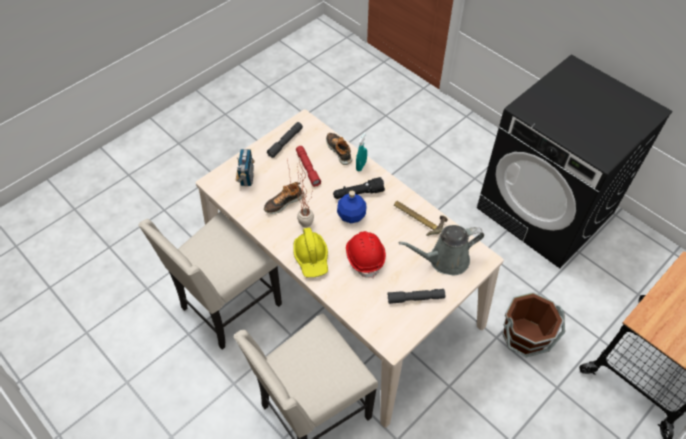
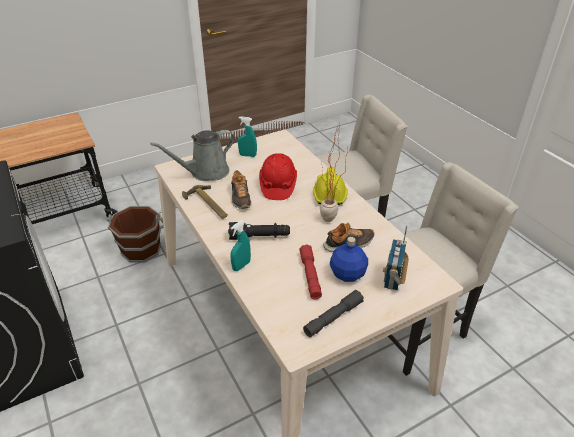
camera: 165 degrees left, 15 degrees down
(339, 151) = (260, 290): shoe -> shoe (240, 197)
(352, 216) = (276, 218): blue bottle -> blue bottle (347, 273)
(415, 298) = (247, 155): grey flashlight -> turquoise spray bottle
(445, 260) = (206, 172): grey watering can -> grey watering can turned 150 degrees clockwise

